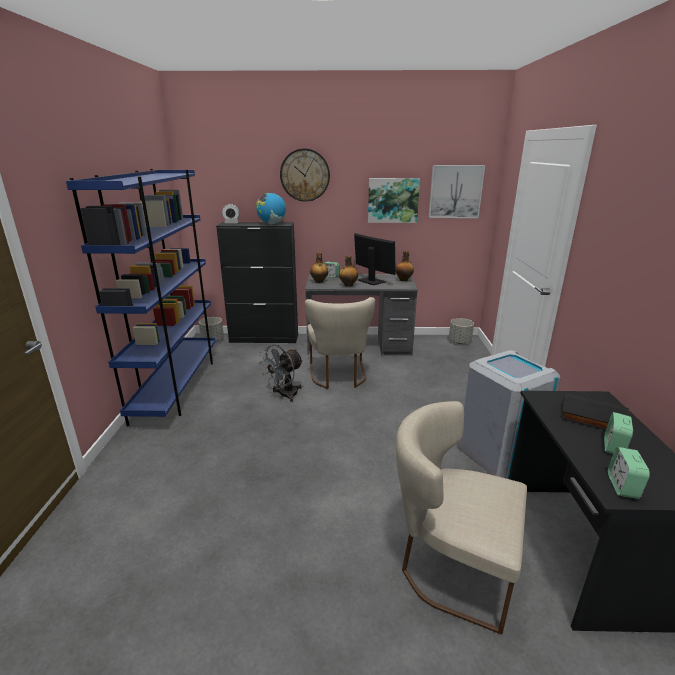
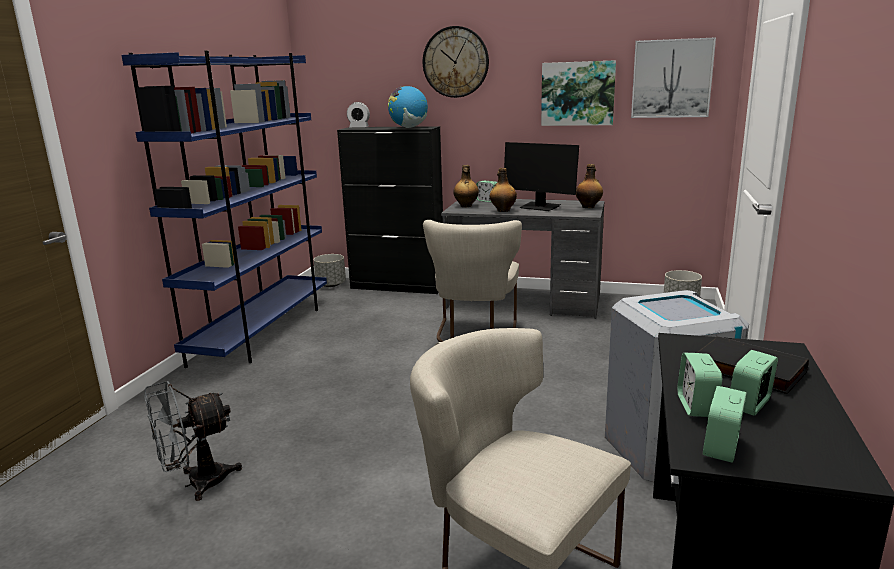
camera: 15 degrees right, 5 degrees down
(284, 395) = (390, 352): grey fan -> grey fan (197, 483)
(371, 281) = (540, 207): monitor -> monitor turned 150 degrees clockwise
(585, 453) = (696, 406): none -> alarm clock

